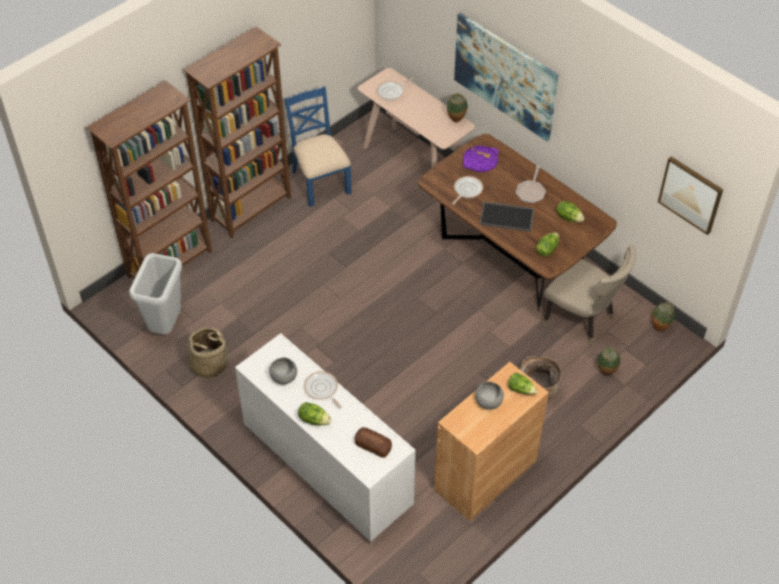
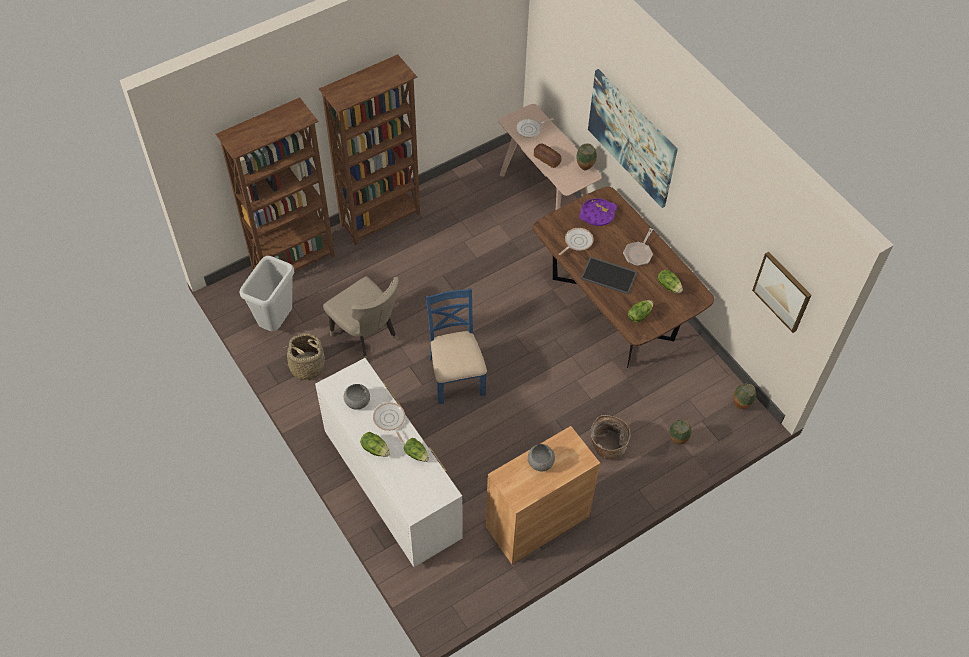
camera: 10 degrees right, 5 degrees up
(320, 182) = (451, 203): blue chair -> blue chair (456, 375)
(373, 446) = (423, 485): bread -> bread (547, 159)
(521, 389) = (574, 455): lettuce -> lettuce (416, 454)
(582, 320) = (667, 385): beige chair -> beige chair (367, 337)

